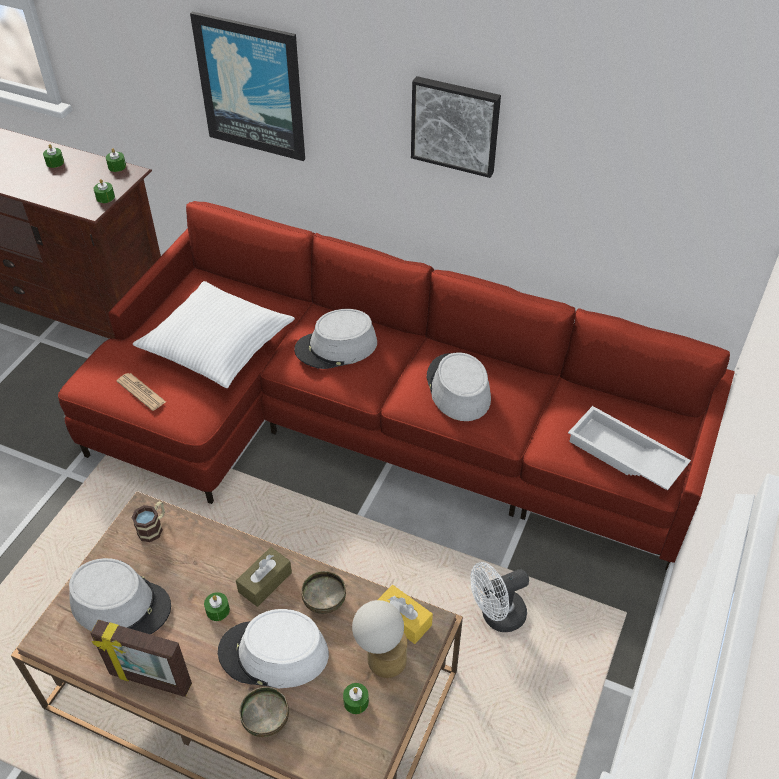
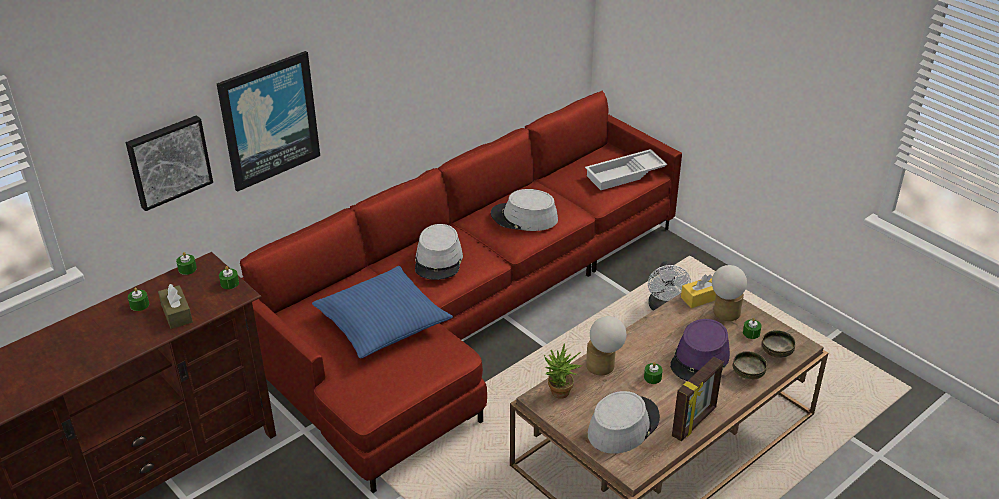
camera: 65 degrees left, 10 degrees down
(141, 392) = (405, 376): newspaper -> none
(153, 527) = (559, 395): mug -> potted plant
(216, 344) = (382, 322): white pillow -> blue pillow
(216, 554) = (603, 368): none -> table lamp
(265, 582) = (640, 350): brown tissue box -> brown tissue box (176, 313)
(273, 654) = (700, 359): white hat -> purple hat
(324, 601) = (670, 327): bowl -> bowl (776, 353)
(455, 125) = (421, 51): picture -> picture (168, 161)

